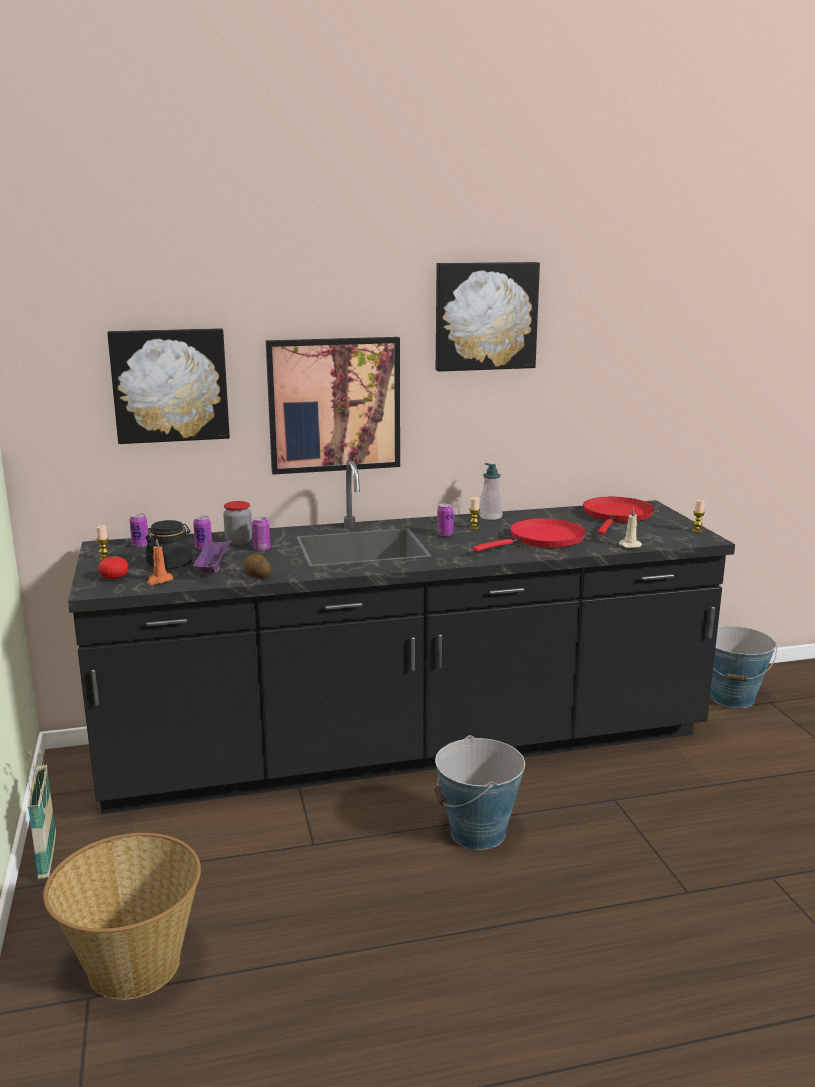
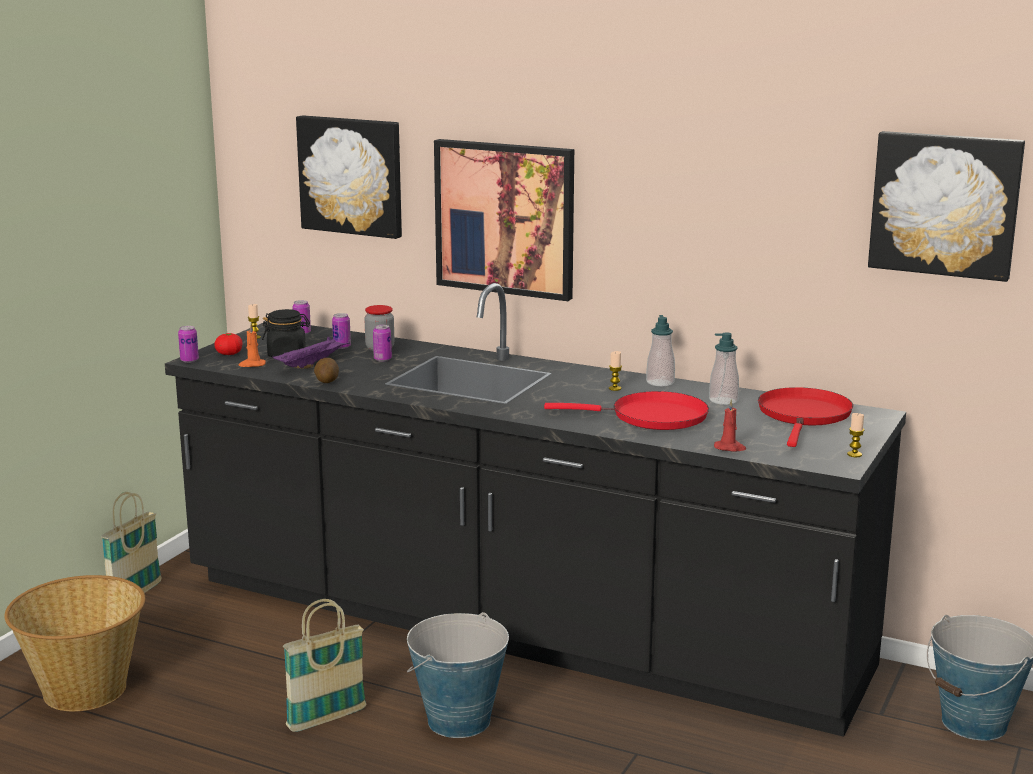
camera: 40 degrees right, 0 degrees up
(386, 880) = (327, 719): none -> basket
(445, 534) = (570, 387): can -> can (189, 360)
(485, 316) = (677, 134): picture -> picture (945, 204)
(553, 518) = (723, 400): none -> soap dispenser
(617, 516) = (804, 415): red frying pan -> red frying pan turned 45 degrees counterclockwise
(631, 545) = (730, 448): beige candle -> red candle

